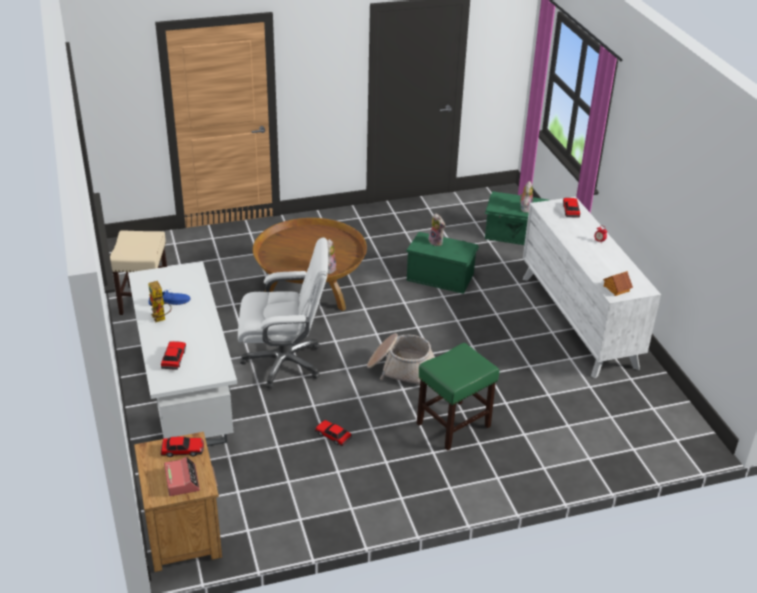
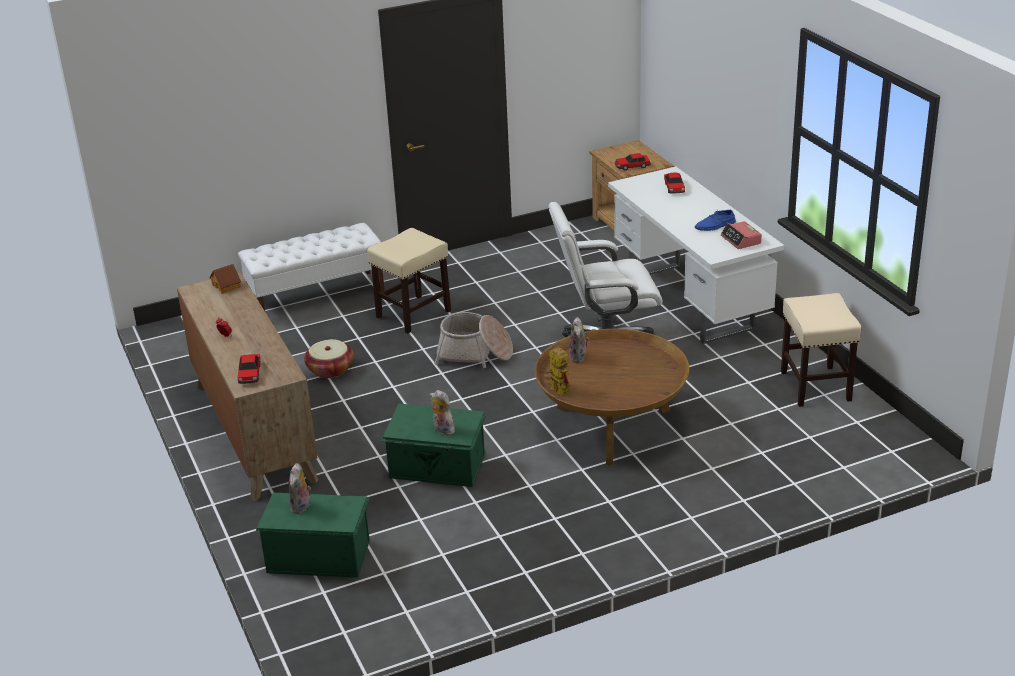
camera: 175 degrees right, 5 degrees down
(161, 319) = (711, 212): toy robot -> toy robot (555, 389)
(182, 480) = (621, 153): alarm clock -> alarm clock (741, 240)
(332, 435) = (531, 293): toy car -> none
(454, 424) = (413, 314): green stool -> beige stool
(527, 370) = (330, 369): none -> basket
(555, 467) = (316, 296): none -> white bench
(578, 321) = (253, 431): white dresser -> brown dresser

